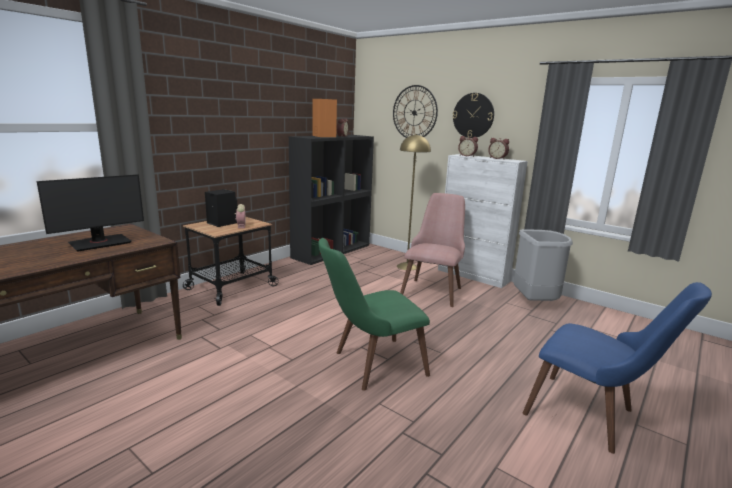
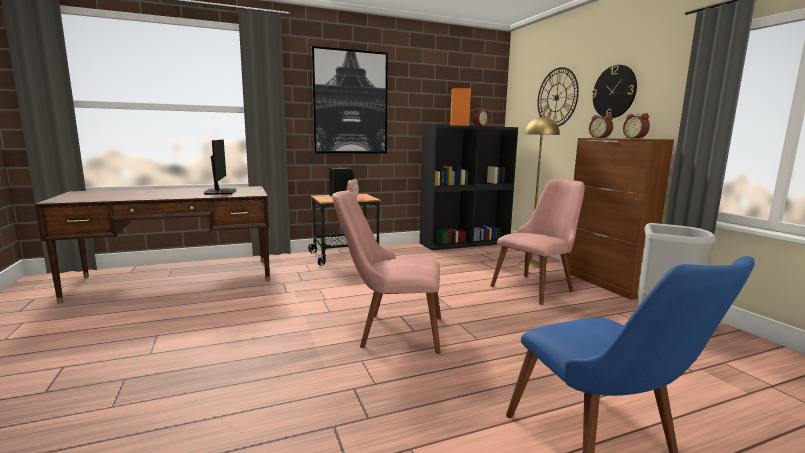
camera: 30 degrees right, 5 degrees down
(100, 243) = (220, 192): monitor -> monitor turned 90 degrees counterclockwise
(216, 114) = (350, 102): none -> picture
(369, 365) = (390, 331): green chair -> pink chair
(473, 276) = (604, 283): white cabinet -> brown cabinet

